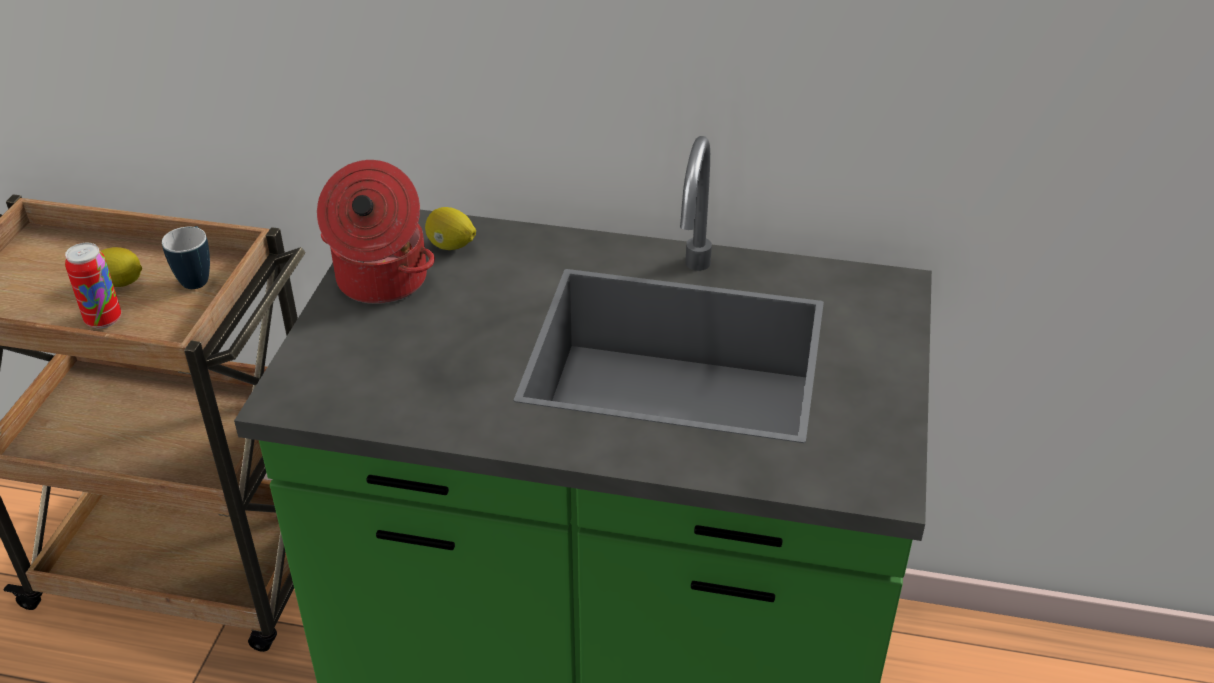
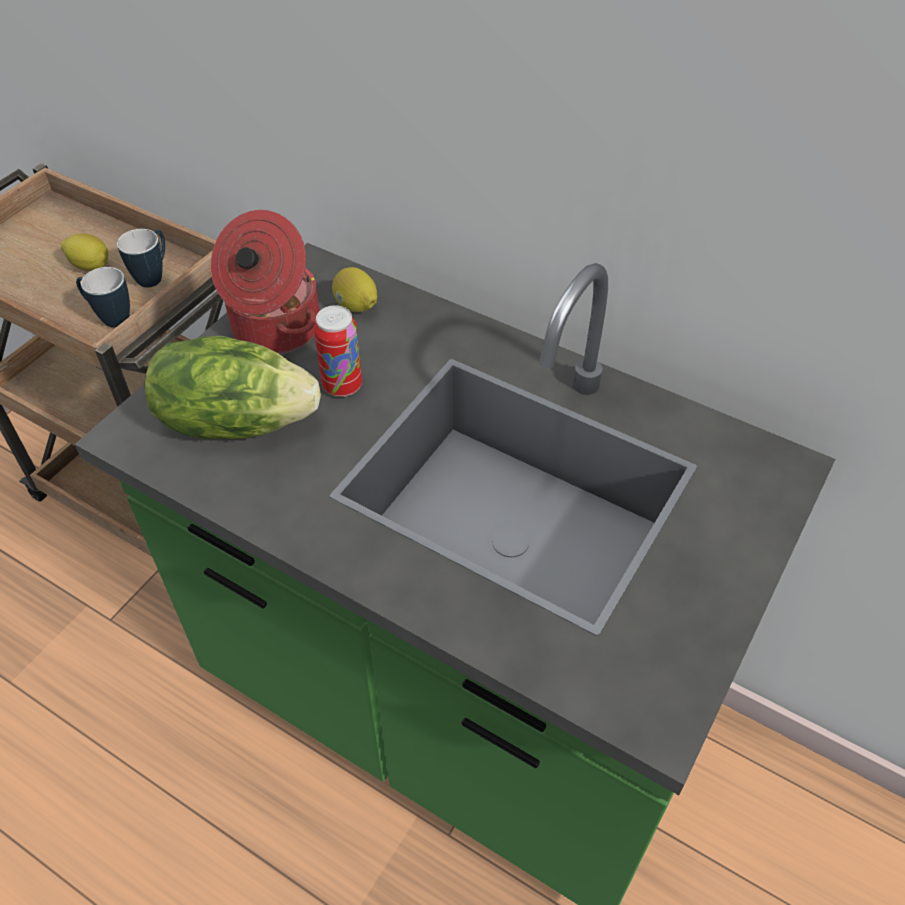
camera: 20 degrees right, 10 degrees up
(103, 319) = (60, 299): can -> can (342, 386)
(170, 324) = (110, 318): none -> mug
(388, 363) = (236, 420): none -> lettuce

